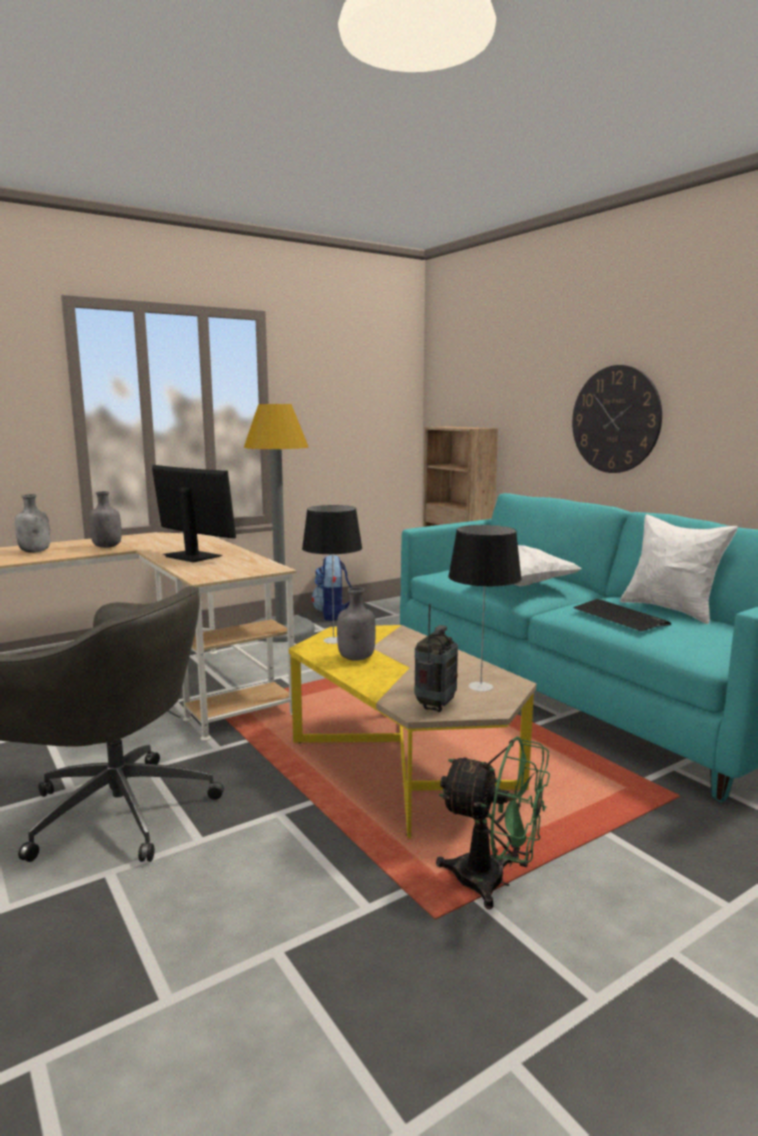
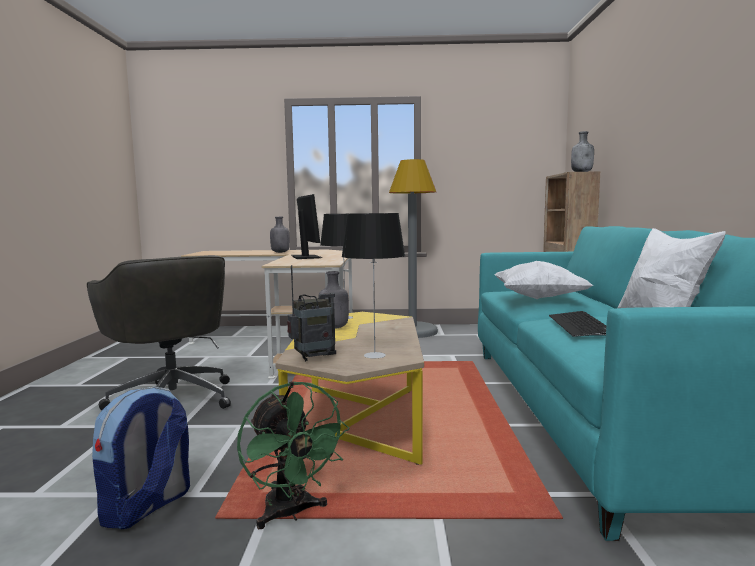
camera: 35 degrees right, 5 degrees down
(36, 551) = (242, 252): grey bottle -> grey bottle (582, 172)
(333, 615) = (464, 328): backpack -> backpack (147, 507)
(615, 419) = (680, 144): wall clock -> none

